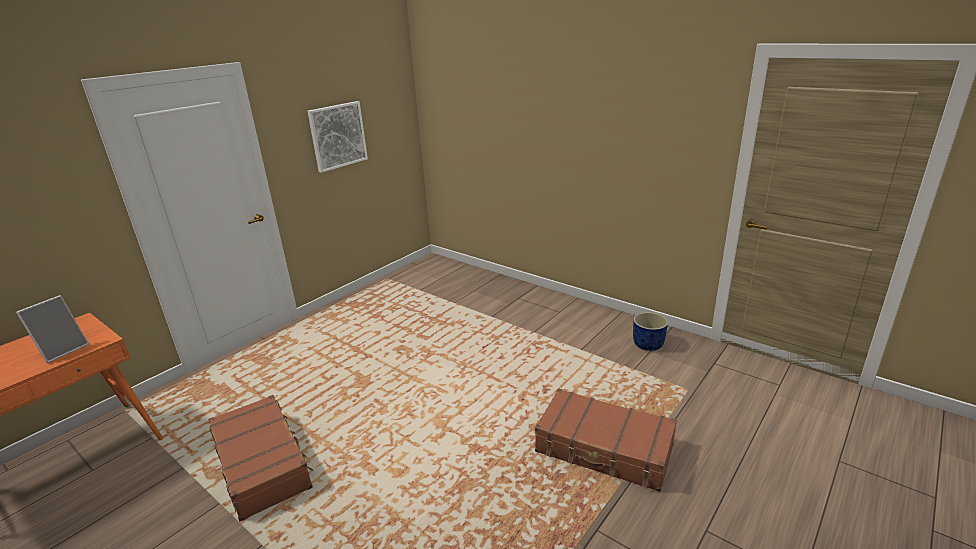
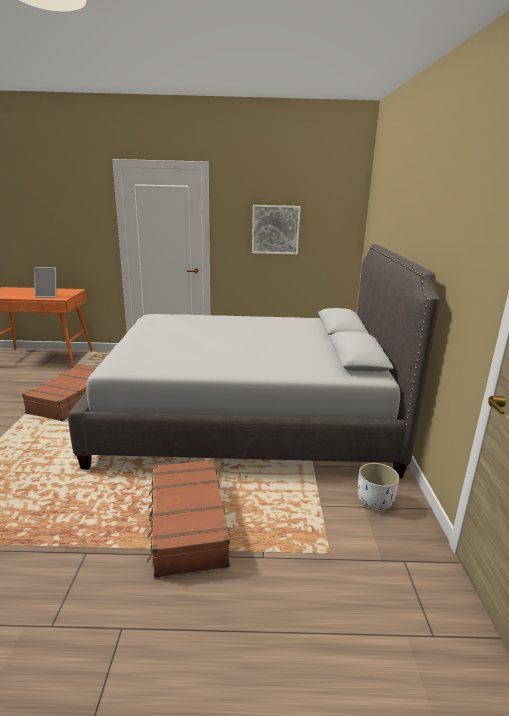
camera: 50 degrees right, 5 degrees down
(470, 351) = (246, 418): none -> grey bed
(648, 344) = (375, 502): blue planter -> white planter

